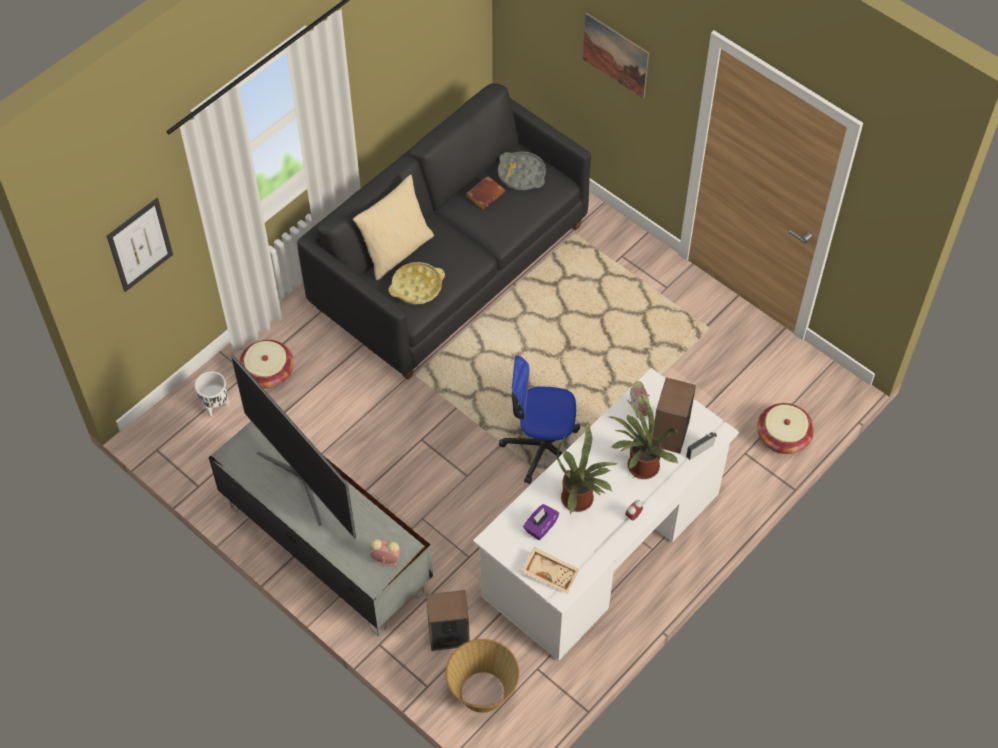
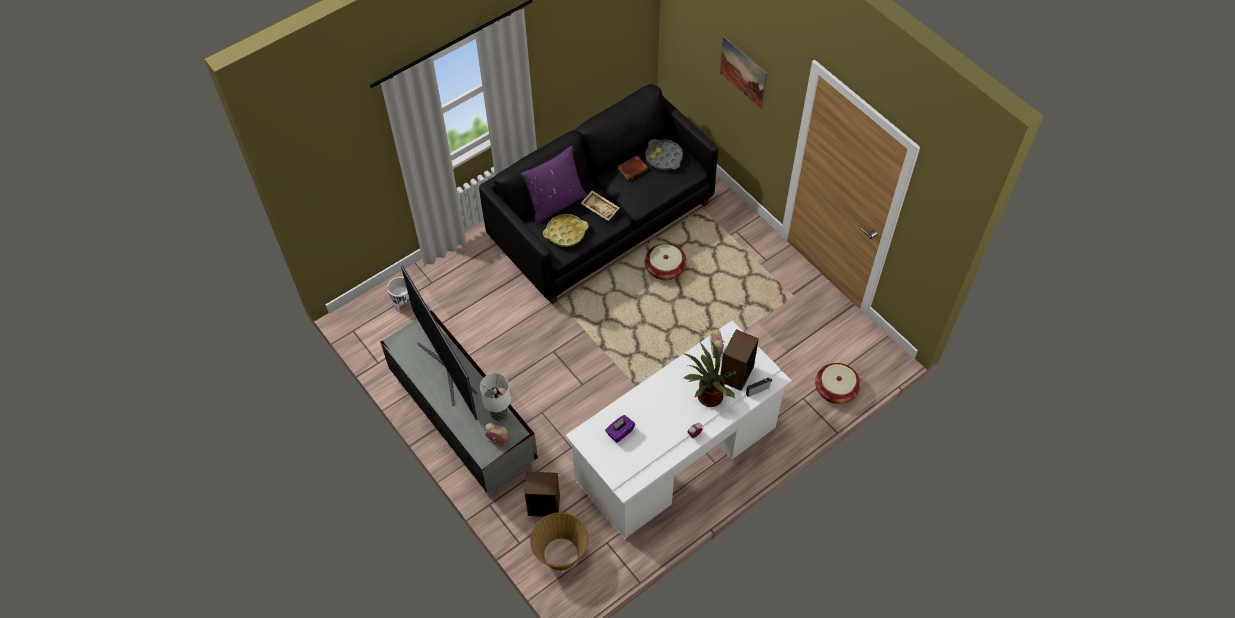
camera: 10 degrees right, 0 degrees up
(140, 245) = (348, 171): picture -> none
(268, 373) = (447, 284): basket -> basket (665, 269)
(380, 526) = (498, 413): none -> table lamp
(396, 250) = (556, 203): beige pillow -> purple pillow
(541, 448) = (644, 371): office chair -> none
(550, 572) = (620, 469): beige tray -> beige tray (600, 208)
(580, 499) = (655, 415): potted plant -> none

